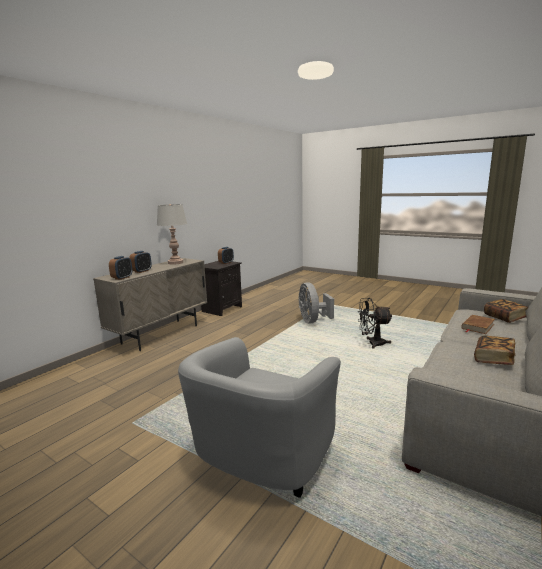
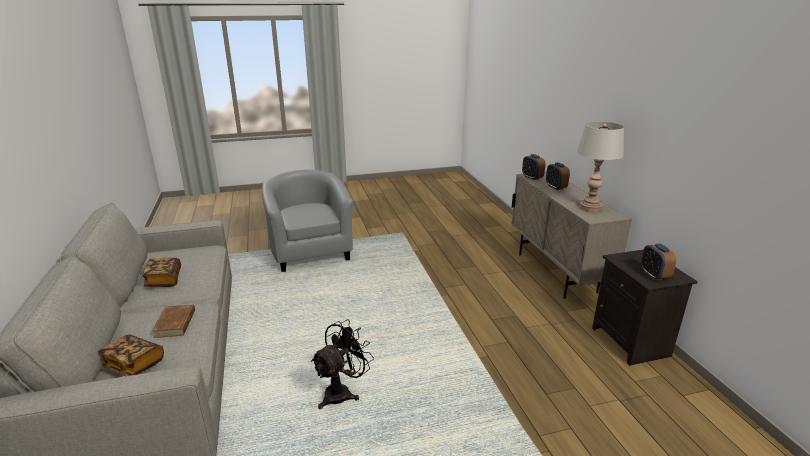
camera: 130 degrees right, 10 degrees up
(313, 321) = (480, 397): grey fan -> none

